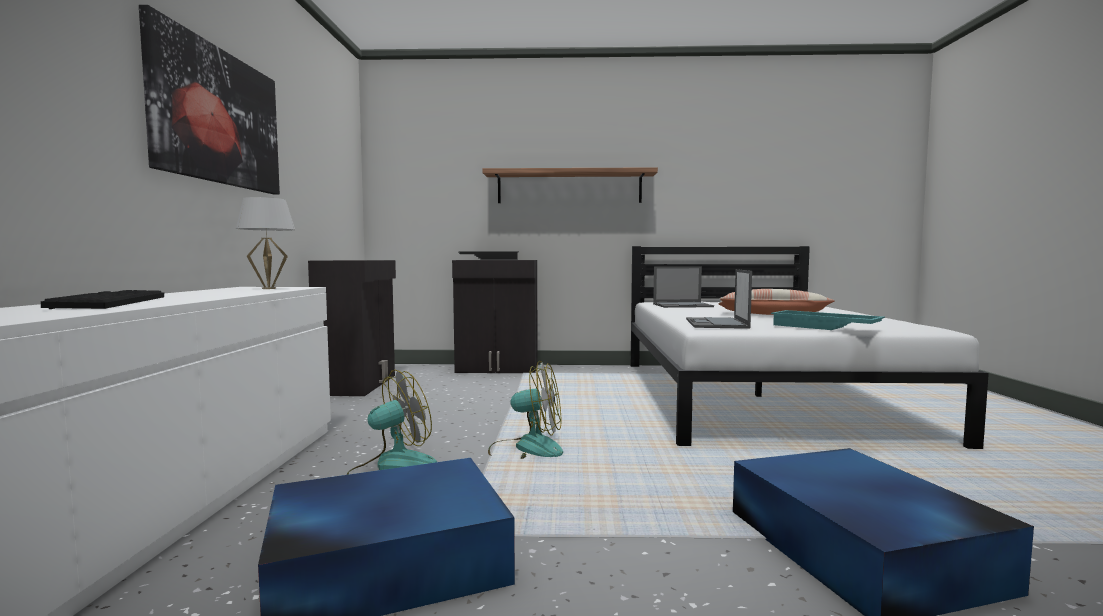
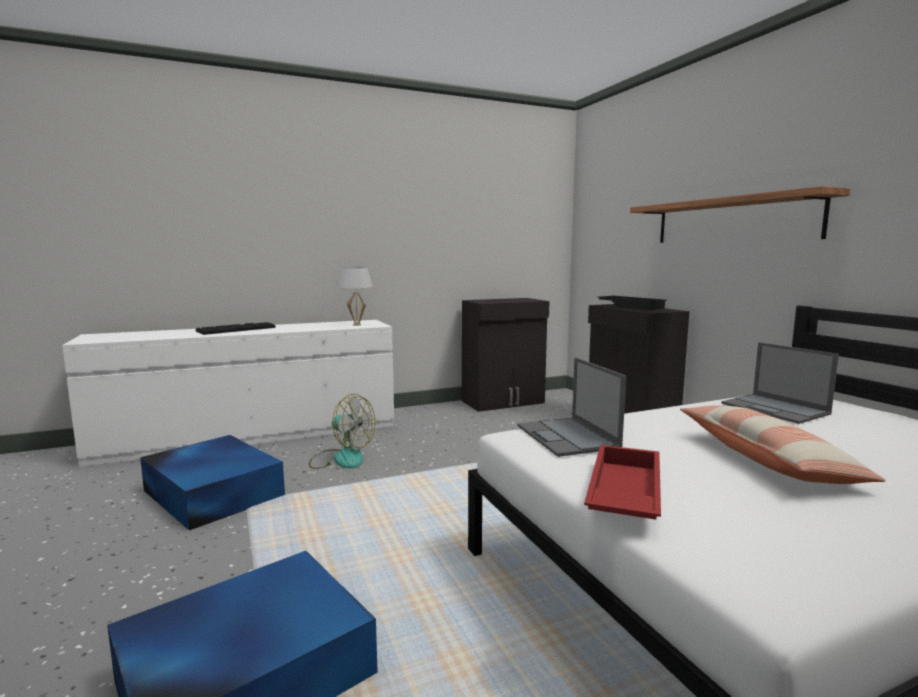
camera: 65 degrees right, 5 degrees up
(218, 117) = (364, 212): picture -> none
(527, 449) = (407, 487): fan -> none
(716, 324) = (568, 437): laptop -> laptop turned 90 degrees counterclockwise
(823, 327) = (622, 493): turquoise tray -> red tray

